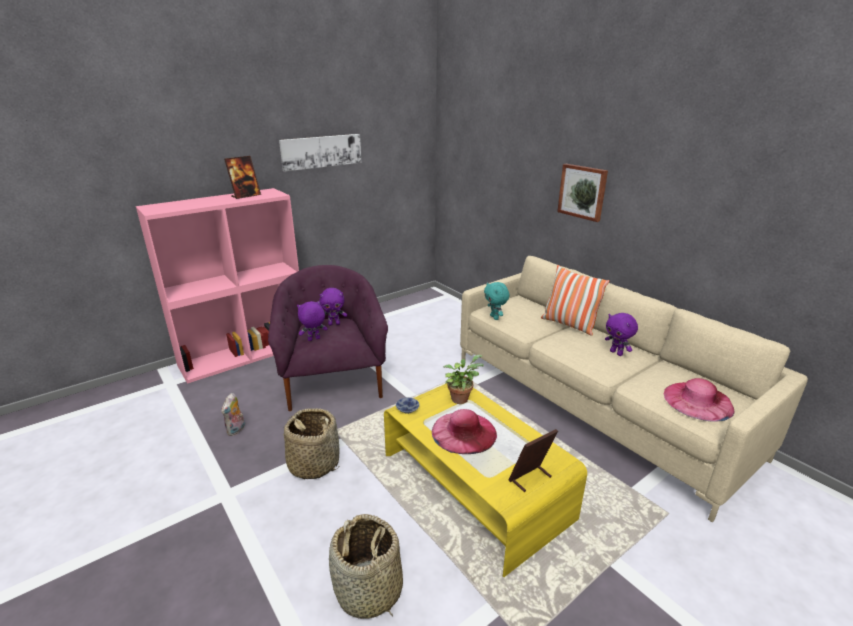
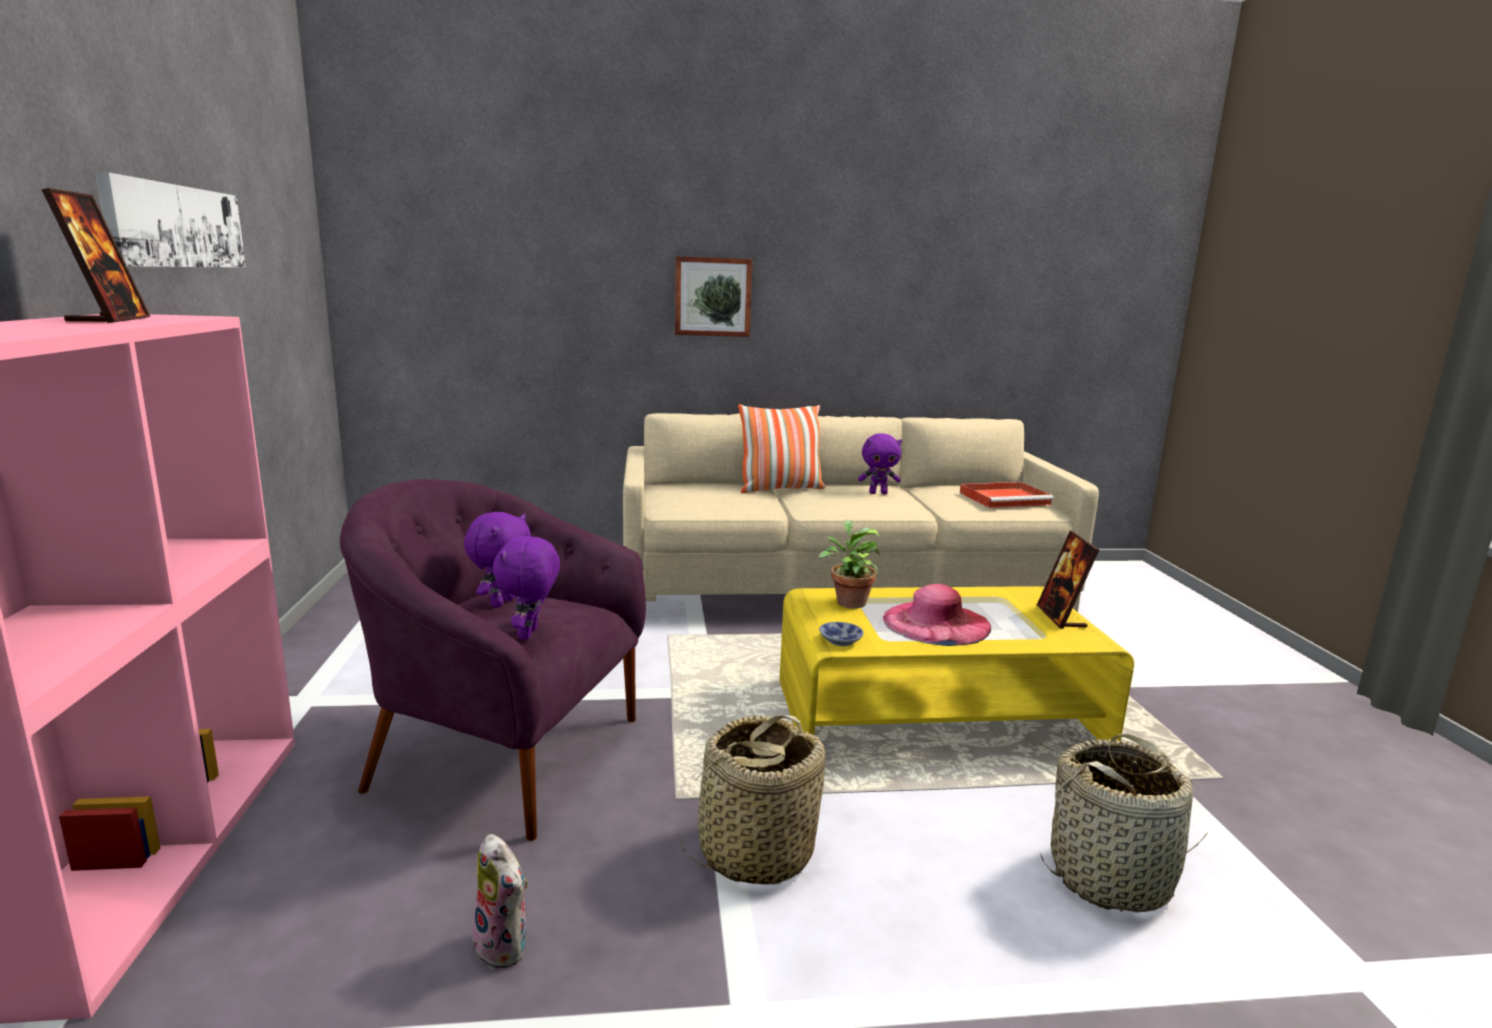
camera: 60 degrees left, 10 degrees down
(495, 317) = (696, 509): turquoise plush toy -> none
(698, 401) = (1005, 498): pink hat -> red tray

